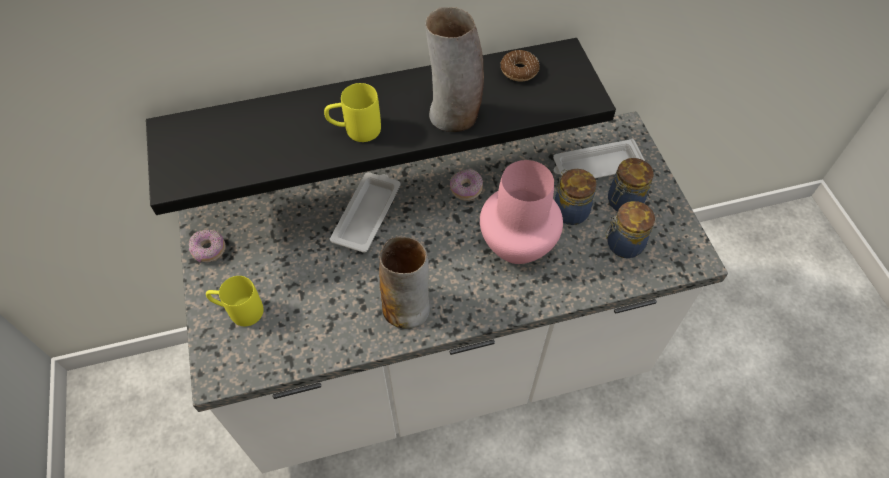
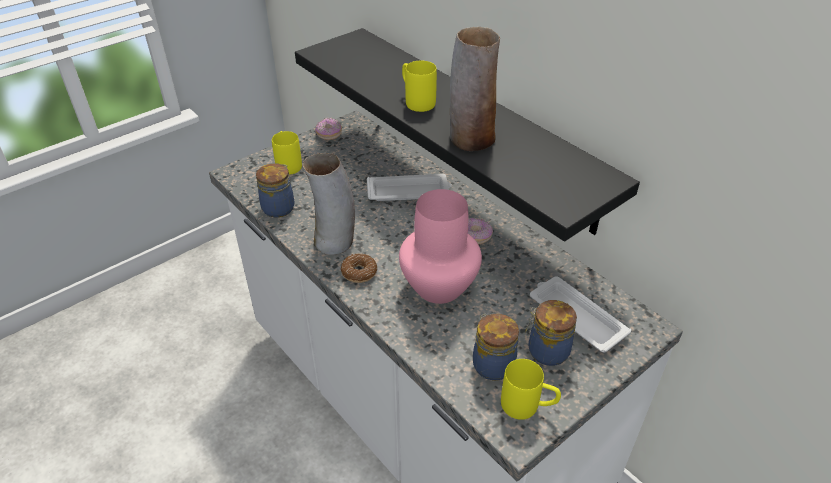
camera: 65 degrees right, 15 degrees down
(519, 70) = (557, 159): donut -> donut (359, 272)
(569, 210) = (504, 312): jar -> jar (279, 207)
(673, 240) = (528, 407): none -> yellow mug

